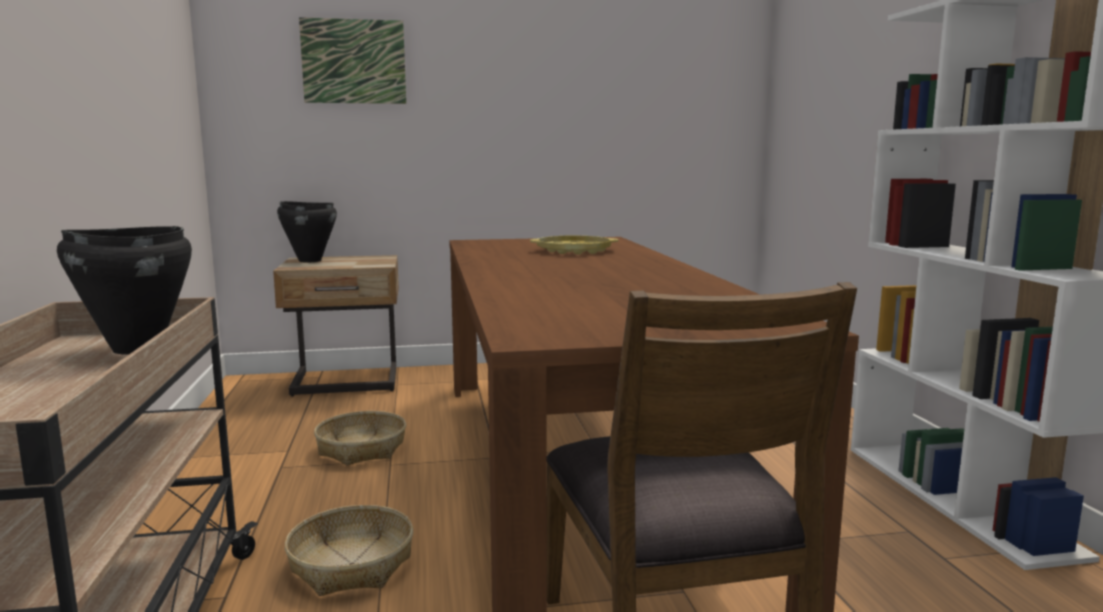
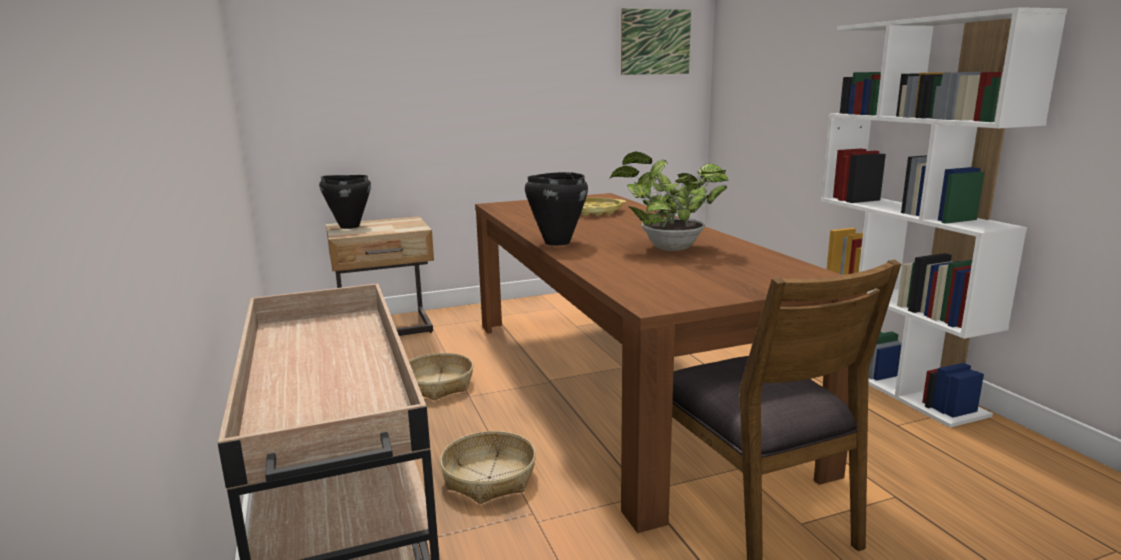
camera: 10 degrees left, 5 degrees up
(136, 348) = (341, 332): black cooking pot -> black cooking pot (556, 242)
(354, 61) = (374, 48): picture -> picture (655, 42)
(622, 286) = (667, 248): none -> potted plant

